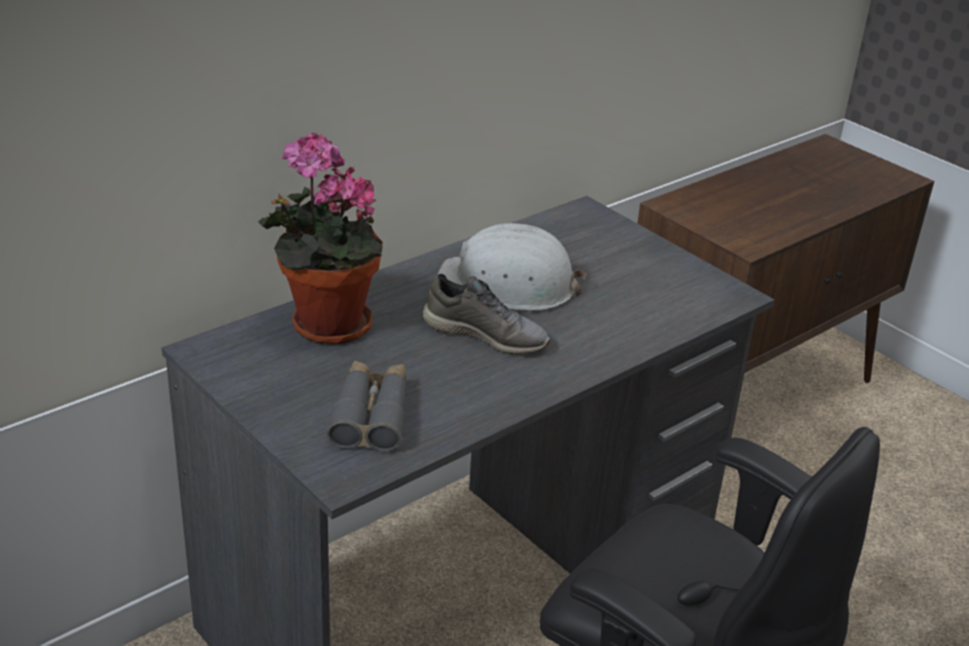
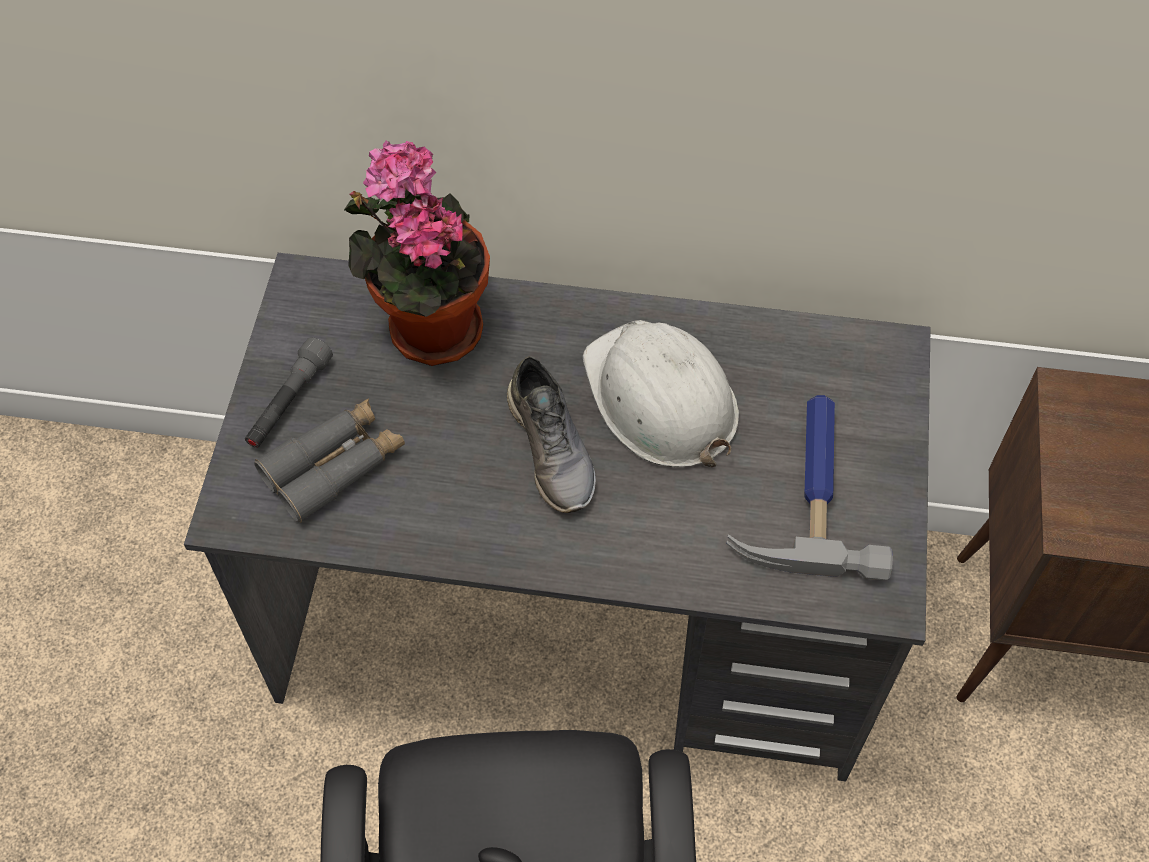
camera: 50 degrees right, 25 degrees up
(291, 406) = (289, 403): none -> grey flashlight
(636, 278) = (807, 491): none -> hammer

